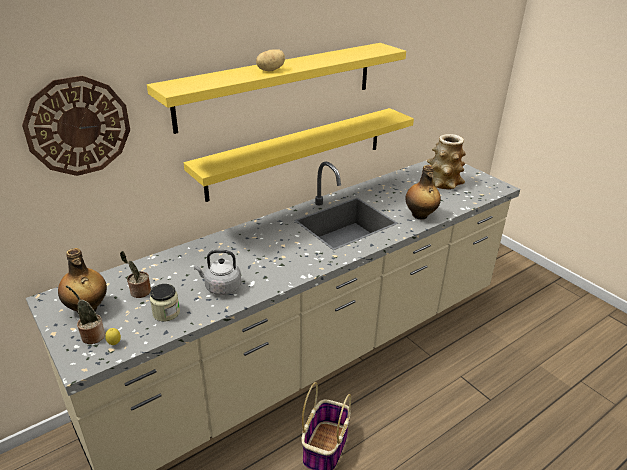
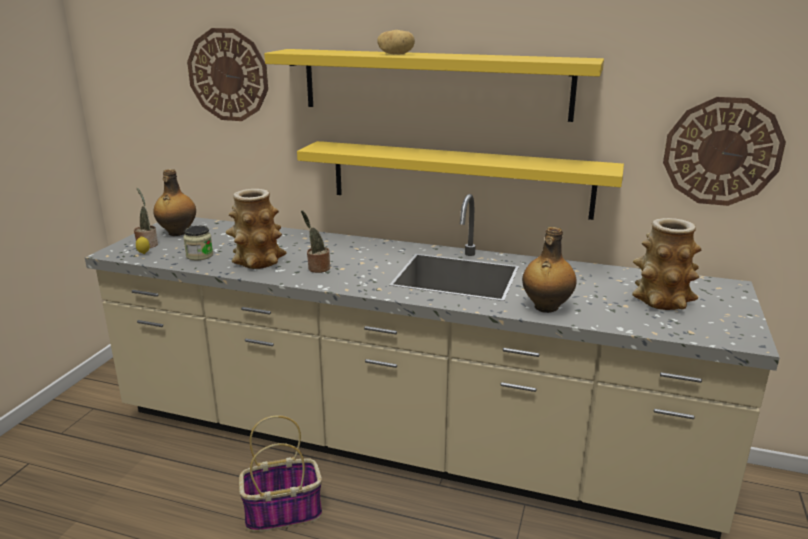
camera: 55 degrees right, 10 degrees down
(139, 292) = (217, 239): potted plant -> potted plant (317, 268)
(221, 287) = (258, 261): grey kettle -> vase
(431, 86) = (722, 152): none -> wall clock

